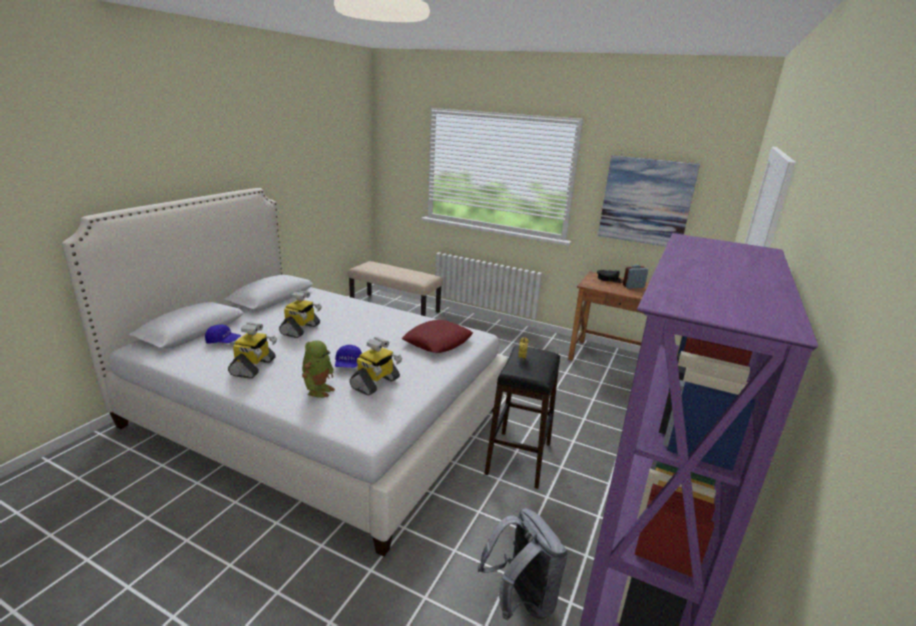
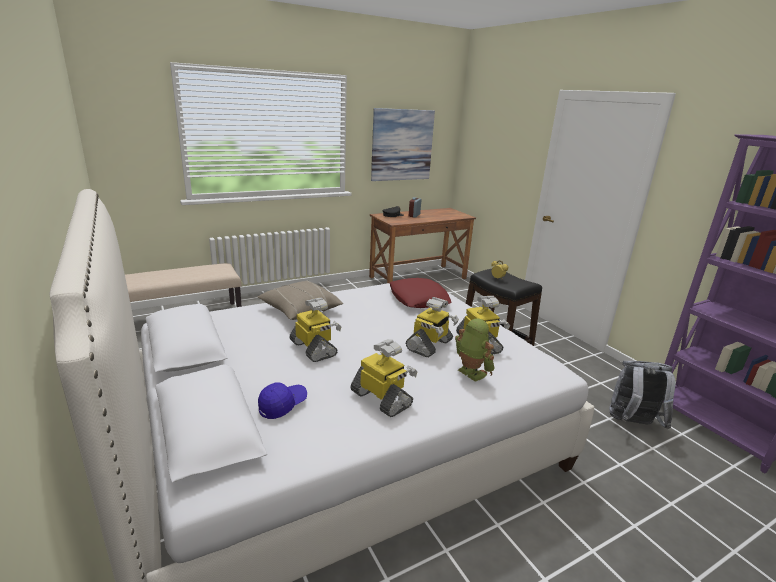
camera: 55 degrees left, 0 degrees up
(348, 364) = (430, 345): blue cap -> toy robot
(354, 310) = (300, 310): none -> beige pillow

